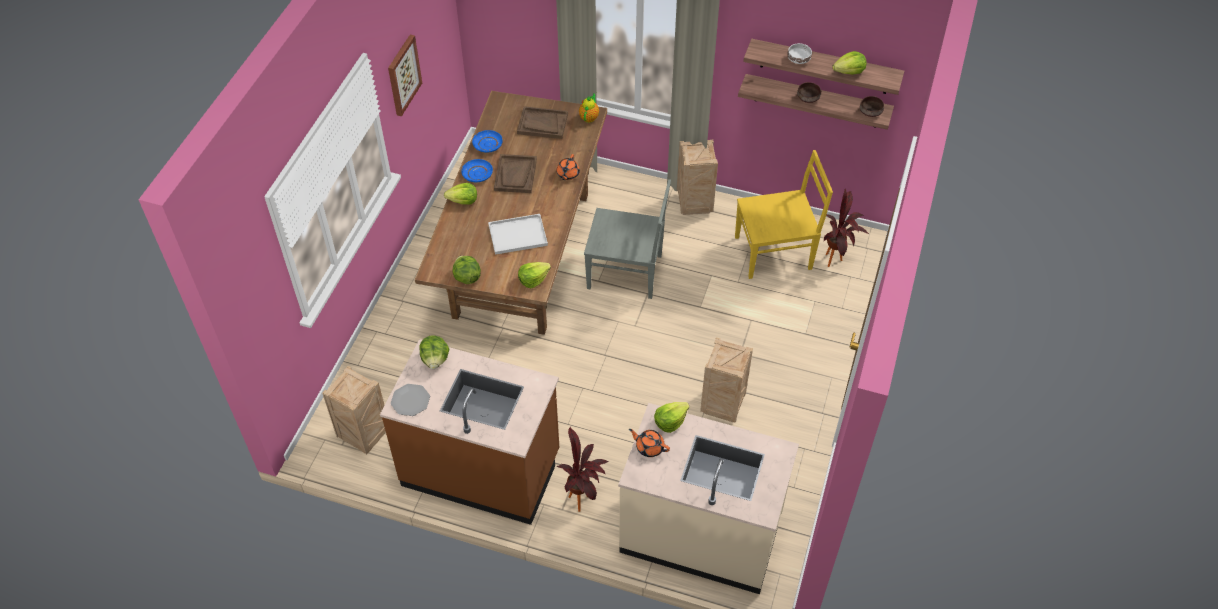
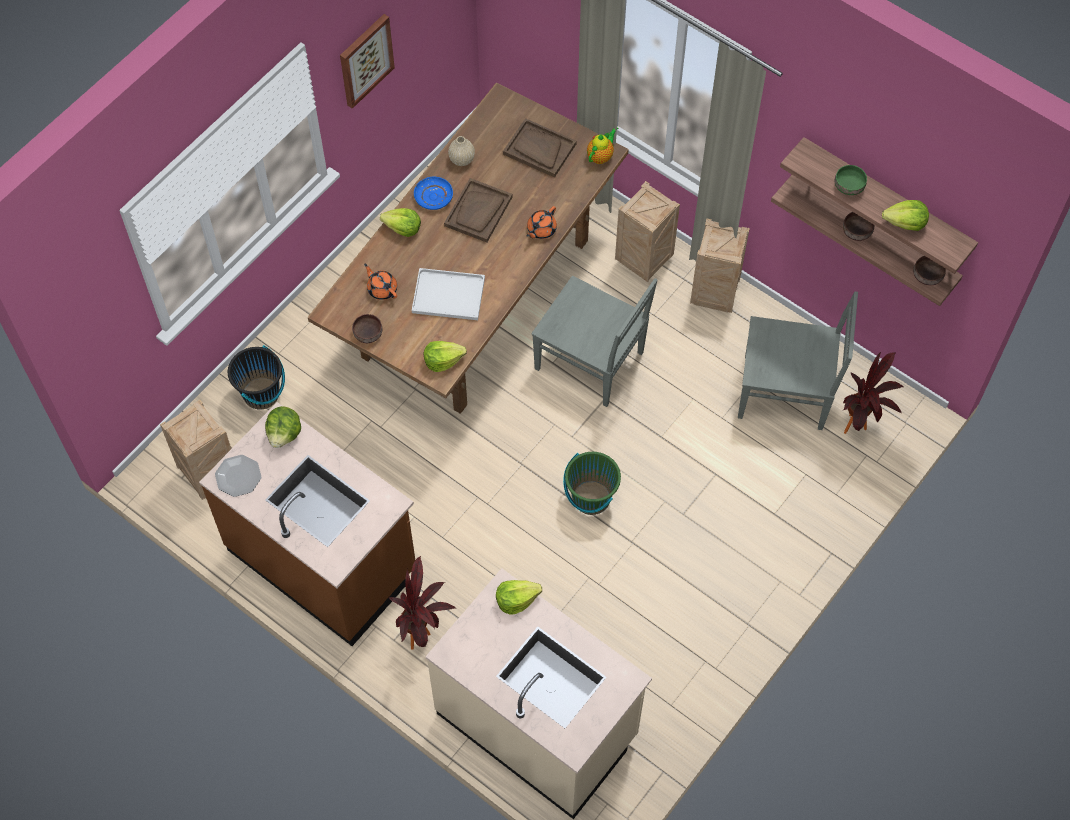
camera: 20 degrees right, 10 degrees up
(383, 365) = (261, 394): none -> black bucket
(467, 277) = (367, 333): lettuce -> brown bowl
(487, 145) = (461, 159): blue plate -> beige vase
(649, 447) = (479, 623): orange teapot -> orange teapot (382, 289)
(668, 363) = (591, 498): none -> green bucket
(723, 406) = (632, 575): crate -> crate (643, 261)
(775, 252) = (786, 393): yellow chair -> grey chair
(799, 59) = (849, 185): white bowl -> green bowl

